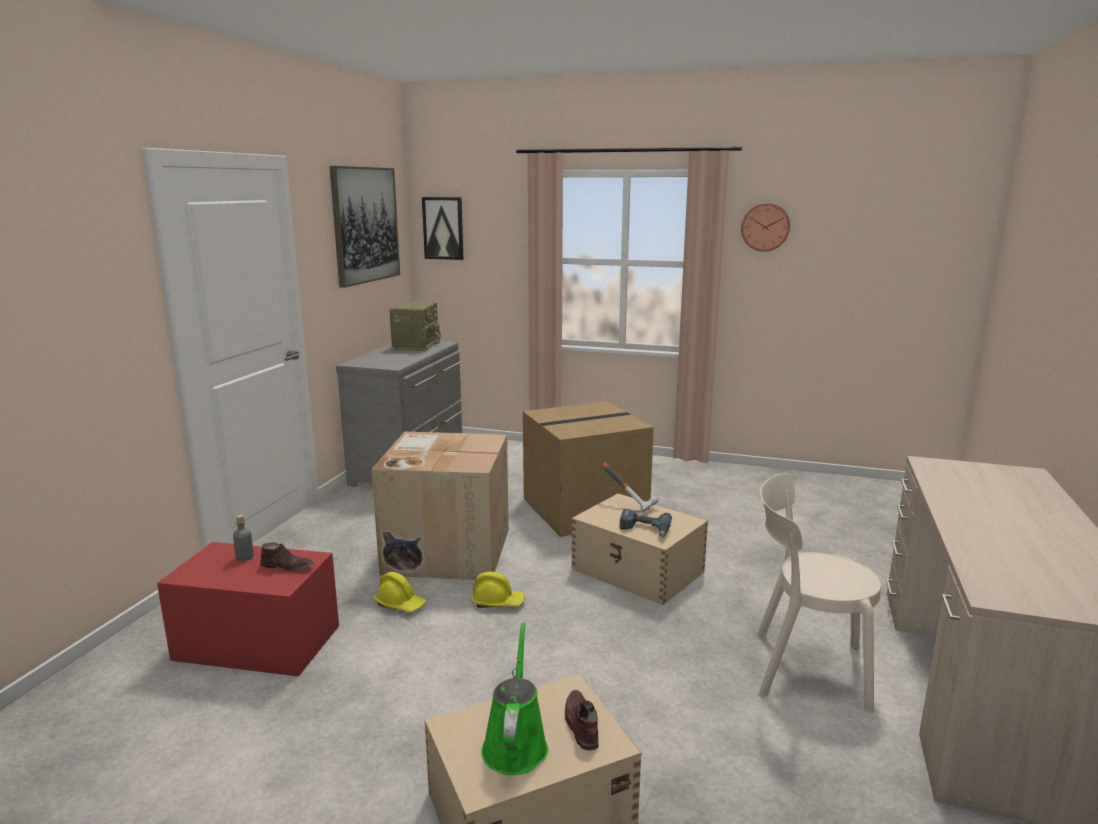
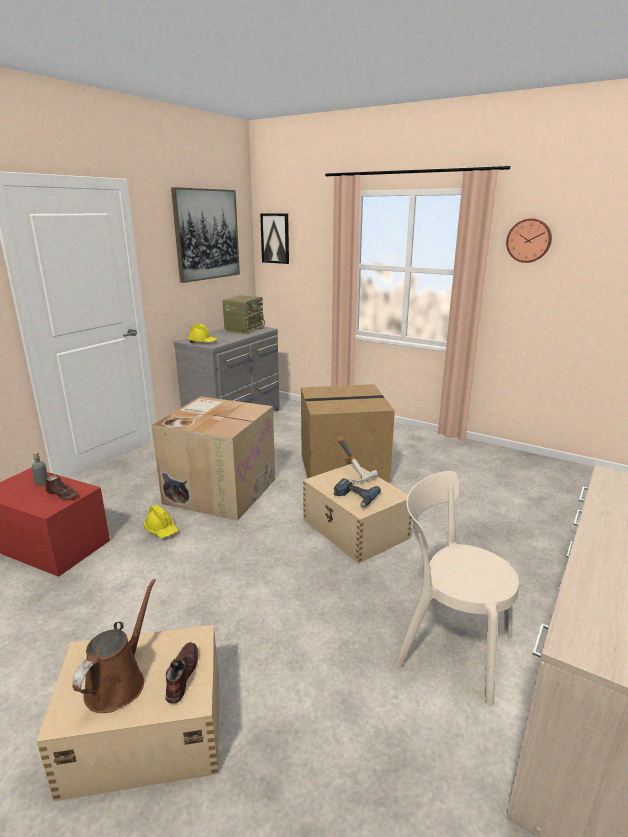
camera: 15 degrees right, 5 degrees up
(498, 602) = (231, 539): yellow hard hat -> yellow hard hat (203, 342)
(515, 744) = (119, 682): green watering can -> brown watering can

